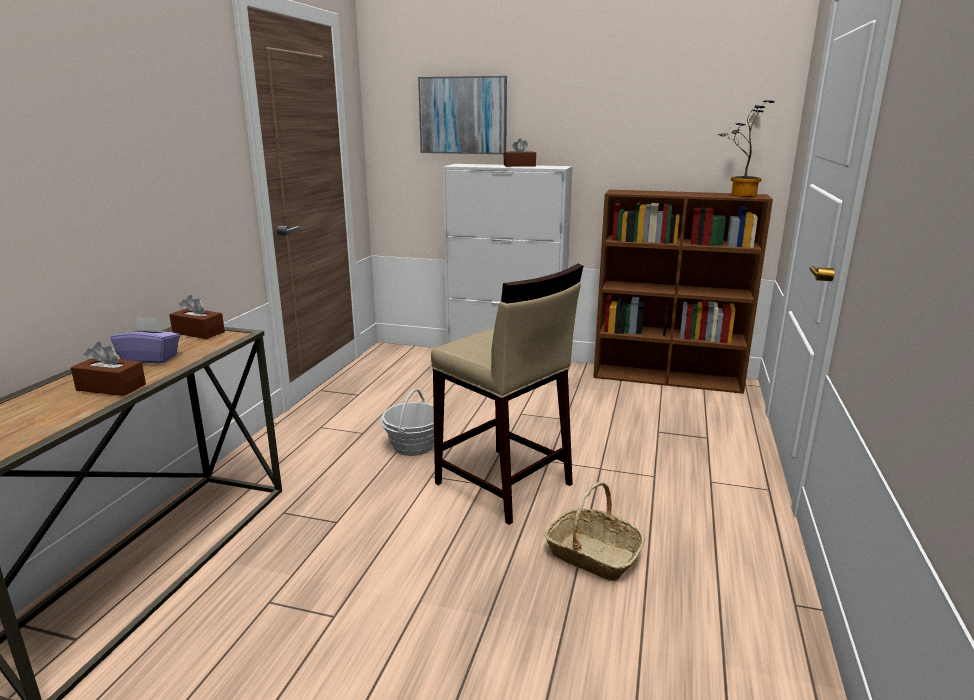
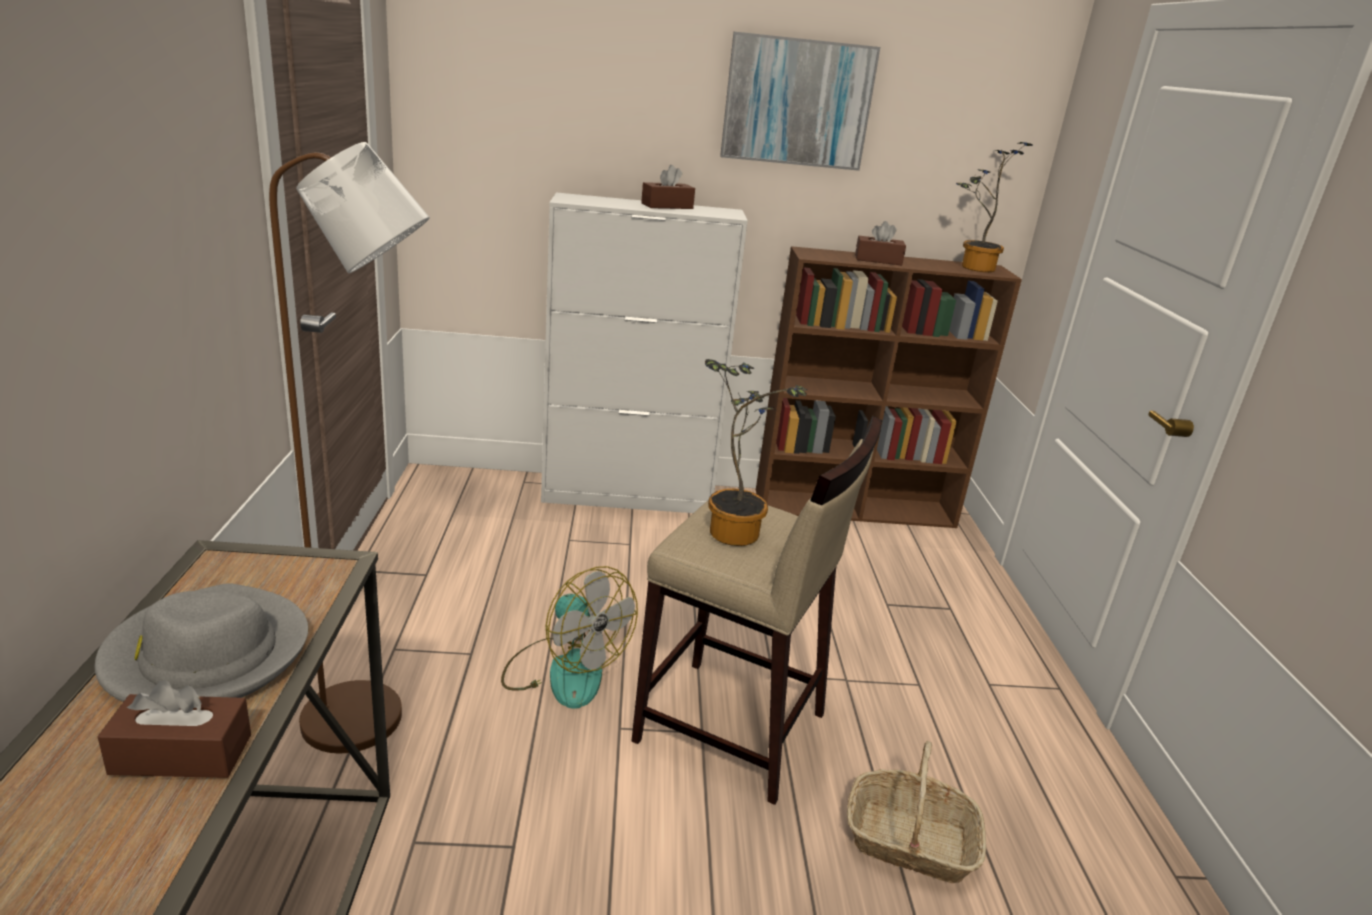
camera: 20 degrees left, 5 degrees up
(150, 358) = (207, 654): purple tissue box -> grey hat
(198, 332) = (255, 568): brown tissue box -> brown tissue box (878, 260)
(290, 457) = (371, 721): none -> brown floor lamp
(413, 446) = (564, 671): basket -> fan
(463, 115) = (571, 116): picture -> picture (797, 102)
(490, 340) = (734, 529): none -> potted plant

